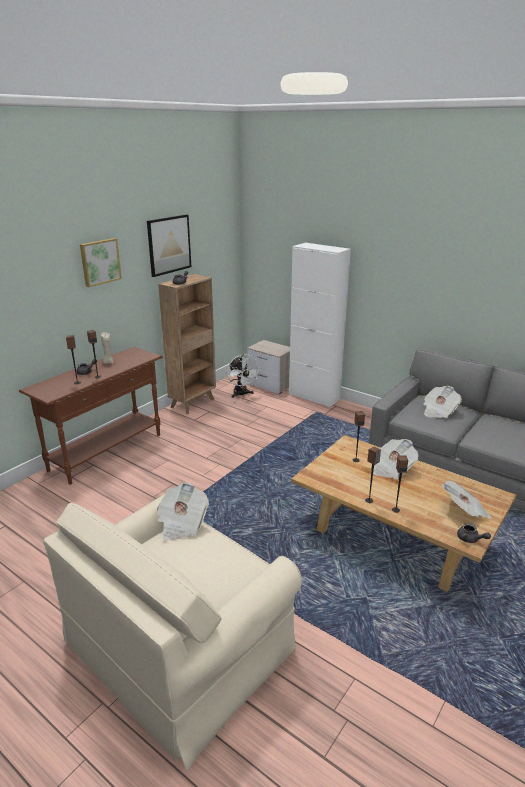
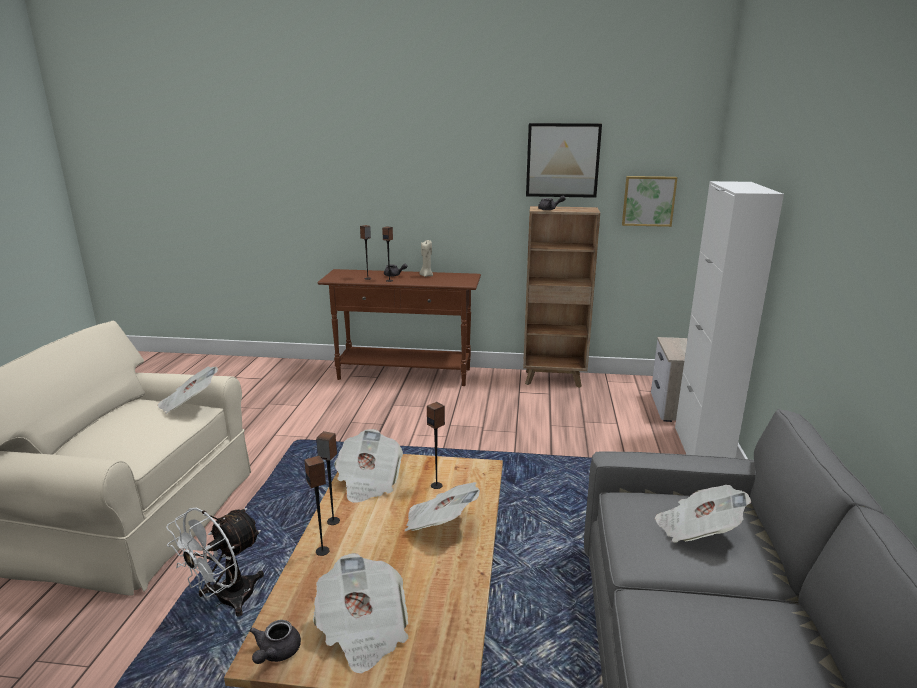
camera: 60 degrees right, 5 degrees down
(99, 262) = (451, 161): picture -> picture (648, 201)
(242, 394) = (619, 398): white fan -> white fan (226, 601)
(336, 480) = (368, 482): none -> newspaper

